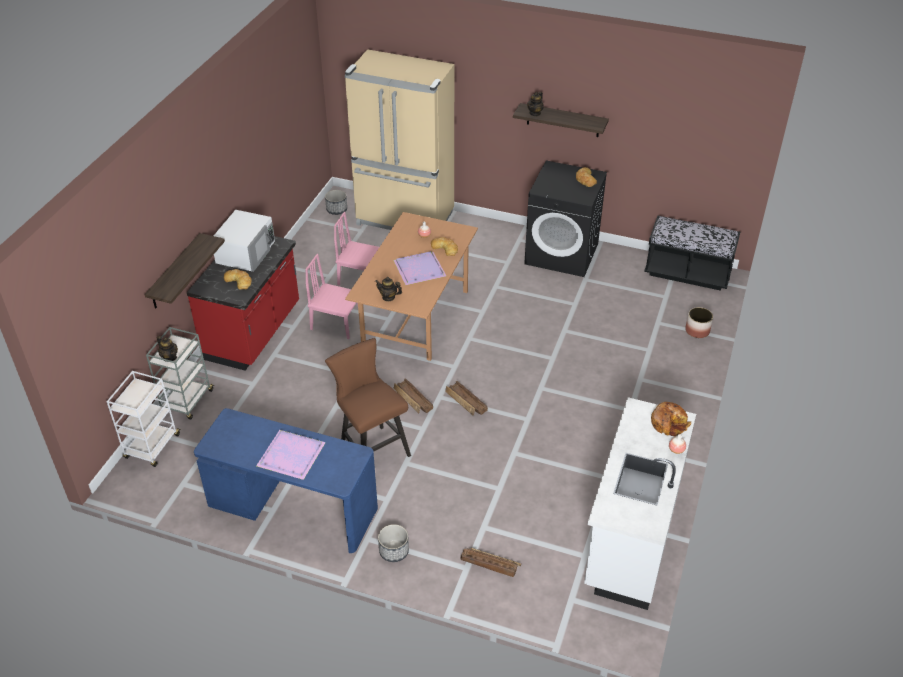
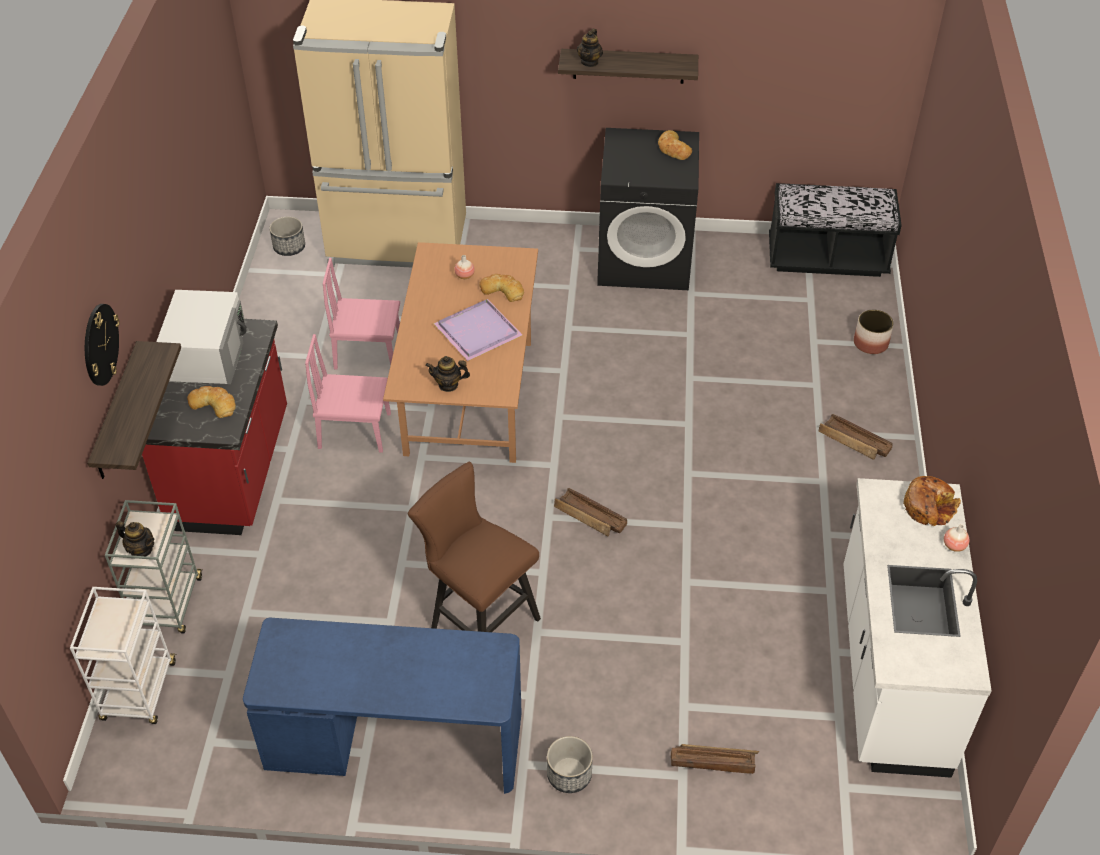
camera: 15 degrees left, 5 degrees up
(168, 225) = (100, 344): none -> wall clock
(290, 456) = (397, 675): purple tray -> none
(413, 400) = (513, 530): crate -> crate (855, 442)

